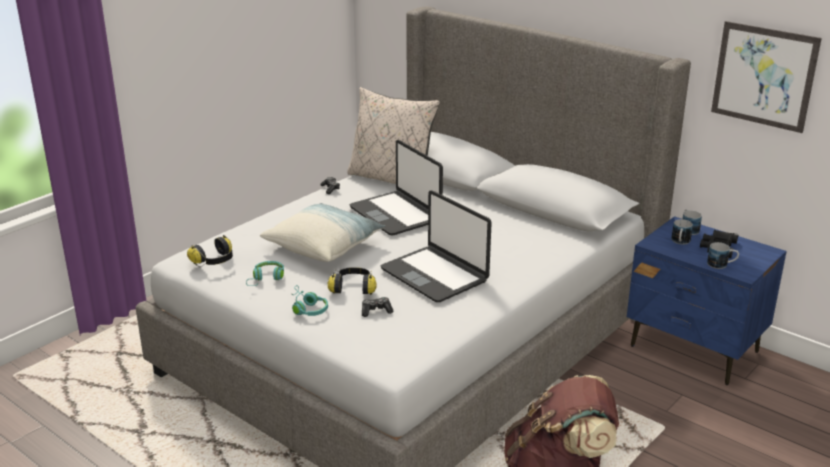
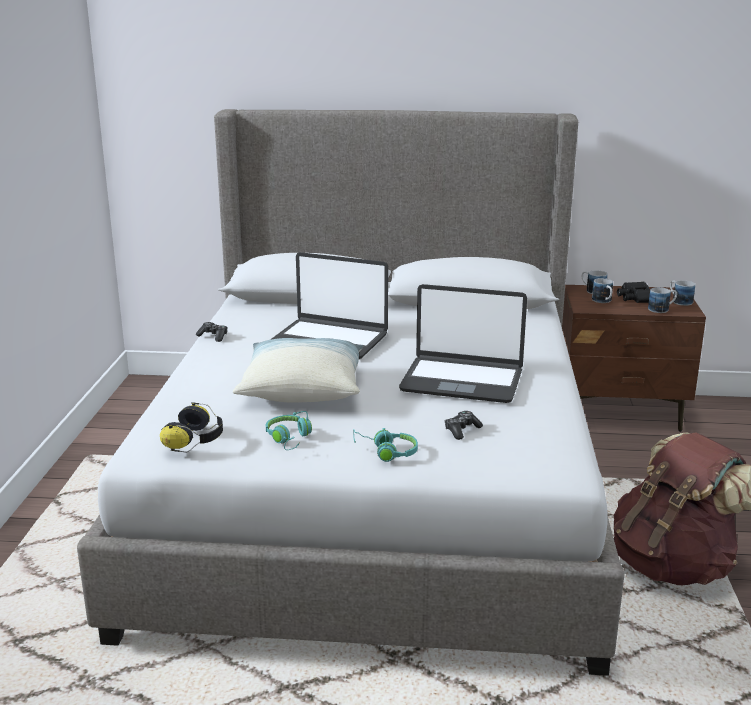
camera: 35 degrees left, 5 degrees down
(353, 288) = (401, 418): headphones -> none
(391, 178) = (266, 312): beige pillow -> none
(694, 349) = (620, 412): blue nightstand -> brown nightstand
(753, 262) = (679, 301): none -> mug
(764, 76) = (648, 117): picture -> none

